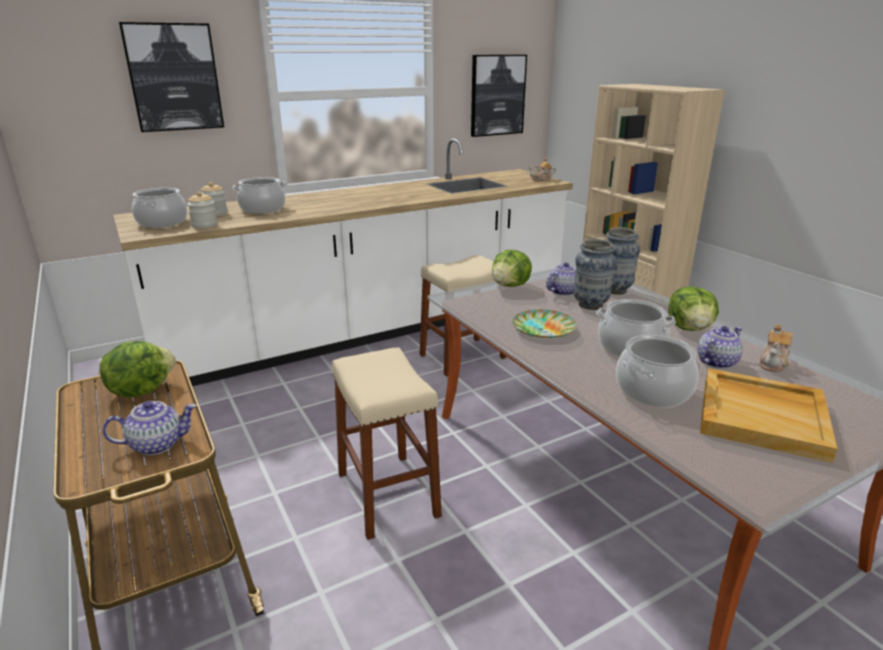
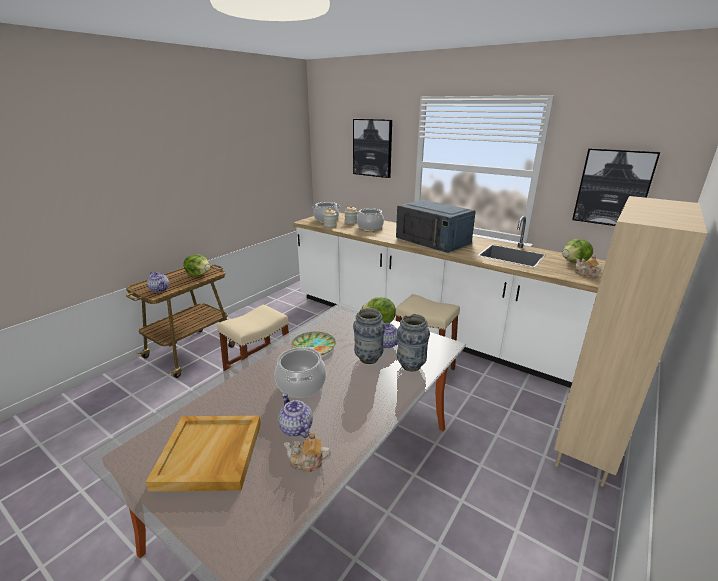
camera: 65 degrees right, 0 degrees up
(376, 196) = (433, 240): none -> blue microwave
(653, 391) = (236, 400): cooking pot -> none
(690, 328) = (355, 411): lettuce -> lettuce (575, 262)
(716, 362) = (295, 428): teapot -> teapot turned 150 degrees counterclockwise

